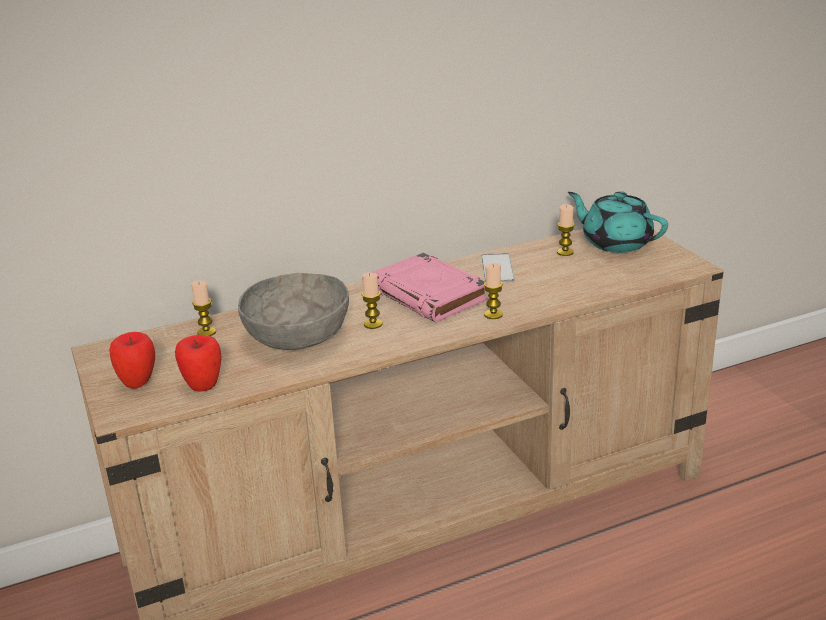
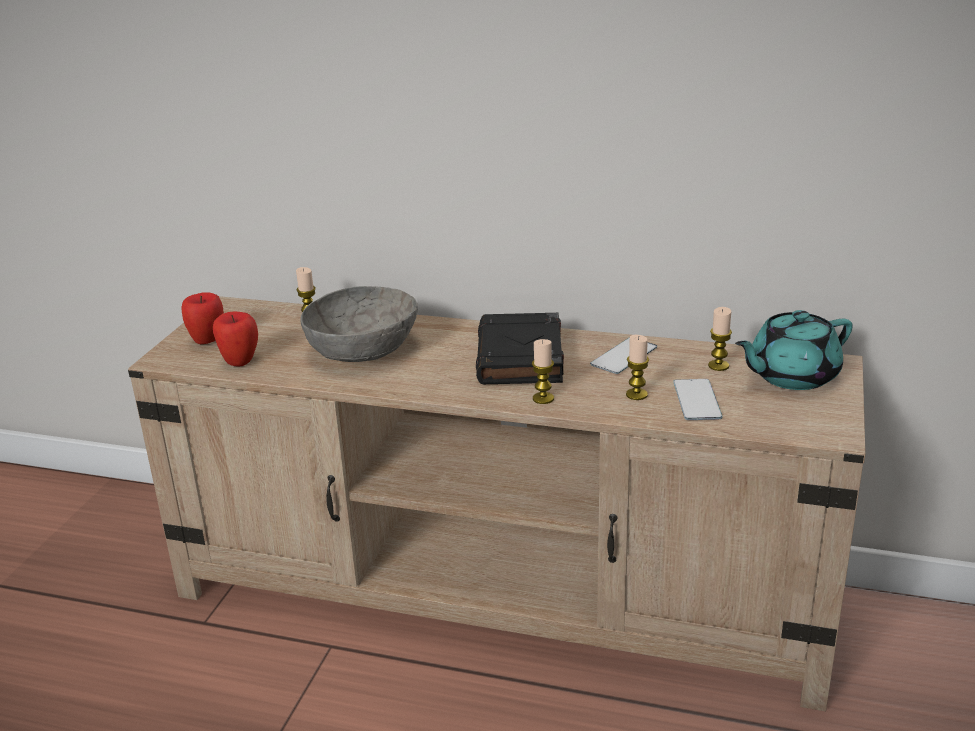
camera: 40 degrees right, 0 degrees up
(373, 324) = (433, 364): candle -> candle (636, 394)
(429, 295) = (521, 357): pink book -> black book
(588, 277) = (697, 400): none -> phone
(616, 242) = (791, 376): turquoise teapot -> turquoise teapot turned 105 degrees counterclockwise

